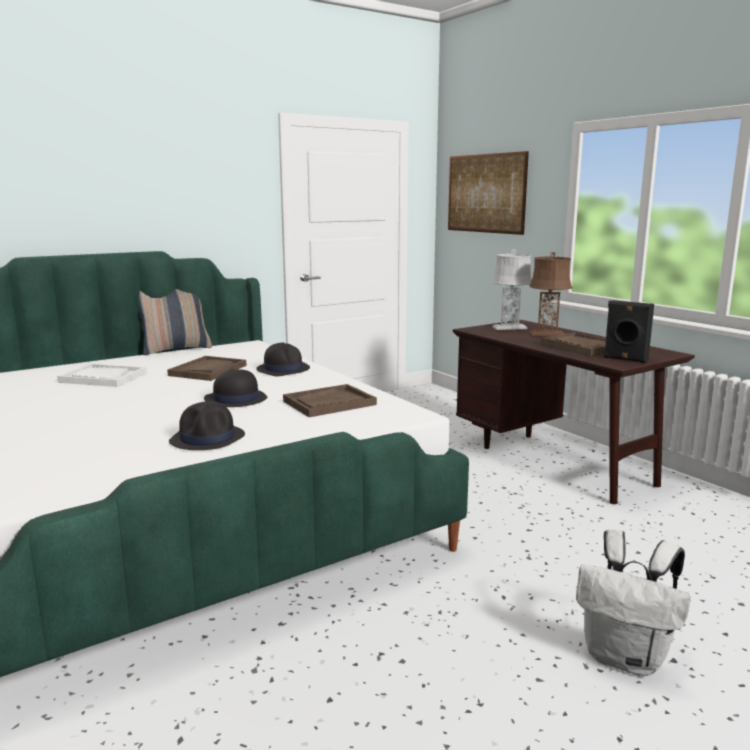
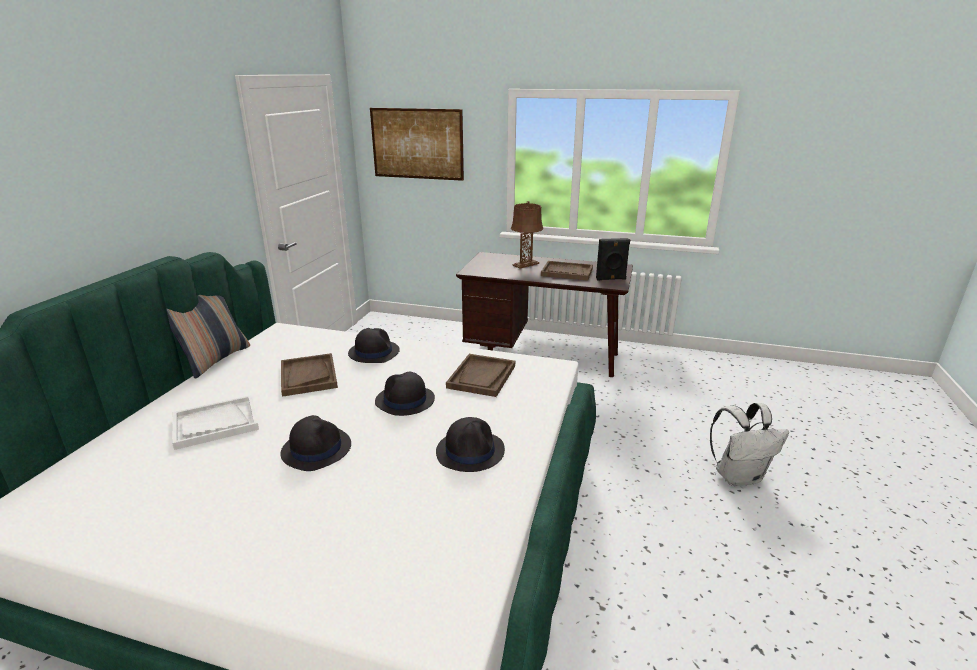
camera: 40 degrees left, 10 degrees up
(122, 405) = (316, 449): none -> black hat
(509, 328) = (490, 263): grey table lamp -> none

